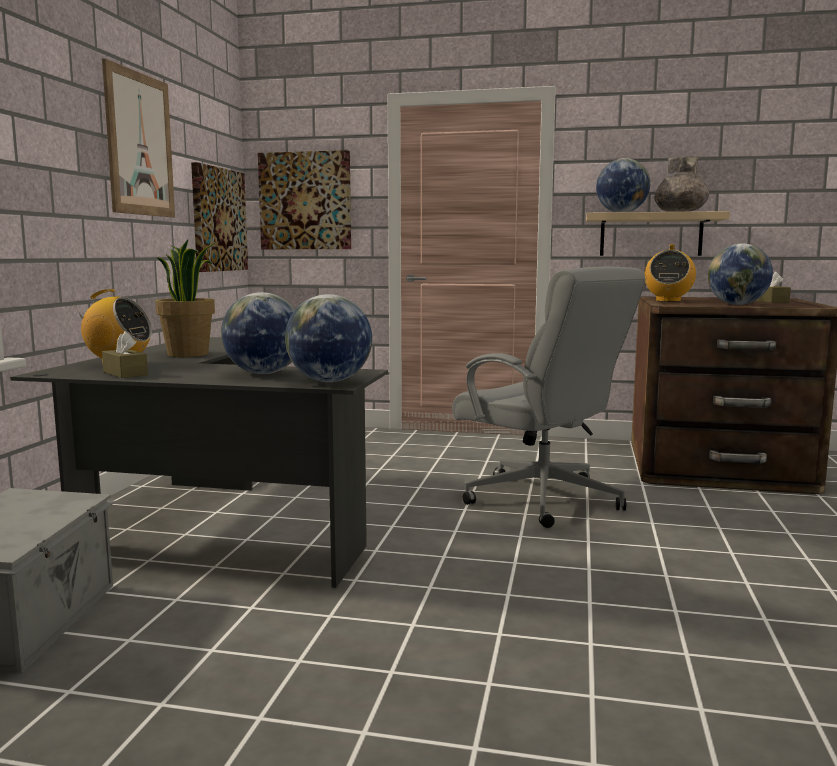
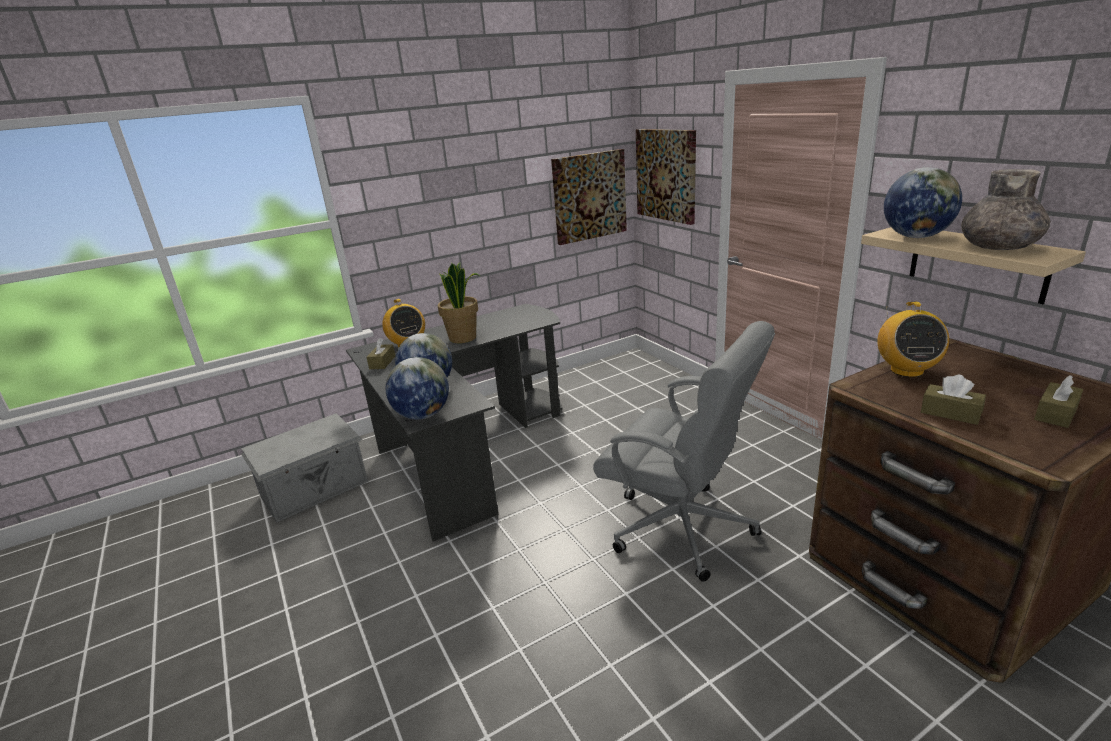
camera: 50 degrees right, 15 degrees up
(140, 144) = (486, 163): picture -> none
(542, 498) = (680, 527): grey office chair -> grey office chair turned 60 degrees counterclockwise
(668, 301) = (906, 370): radio -> radio turned 60 degrees counterclockwise
(737, 304) = (950, 413): globe -> brown tissue box

